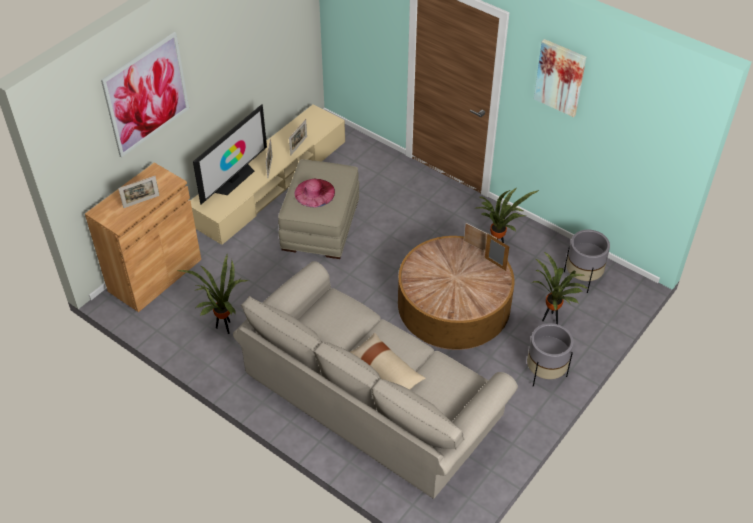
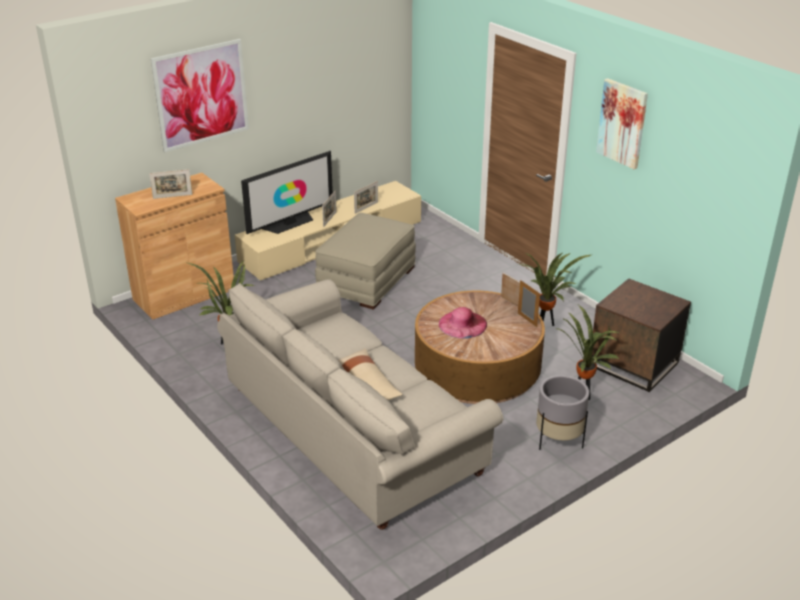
camera: 15 degrees right, 15 degrees down
(314, 192) = (360, 236): pink hat -> pink hat (462, 324)
(582, 278) = (633, 364): grey planter -> brown side table

